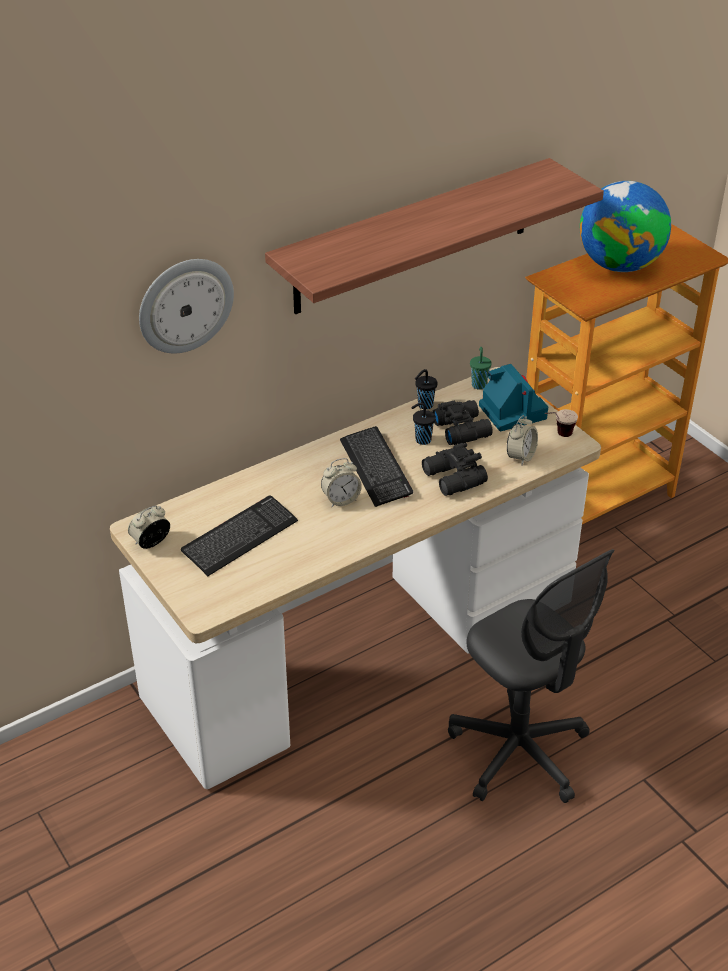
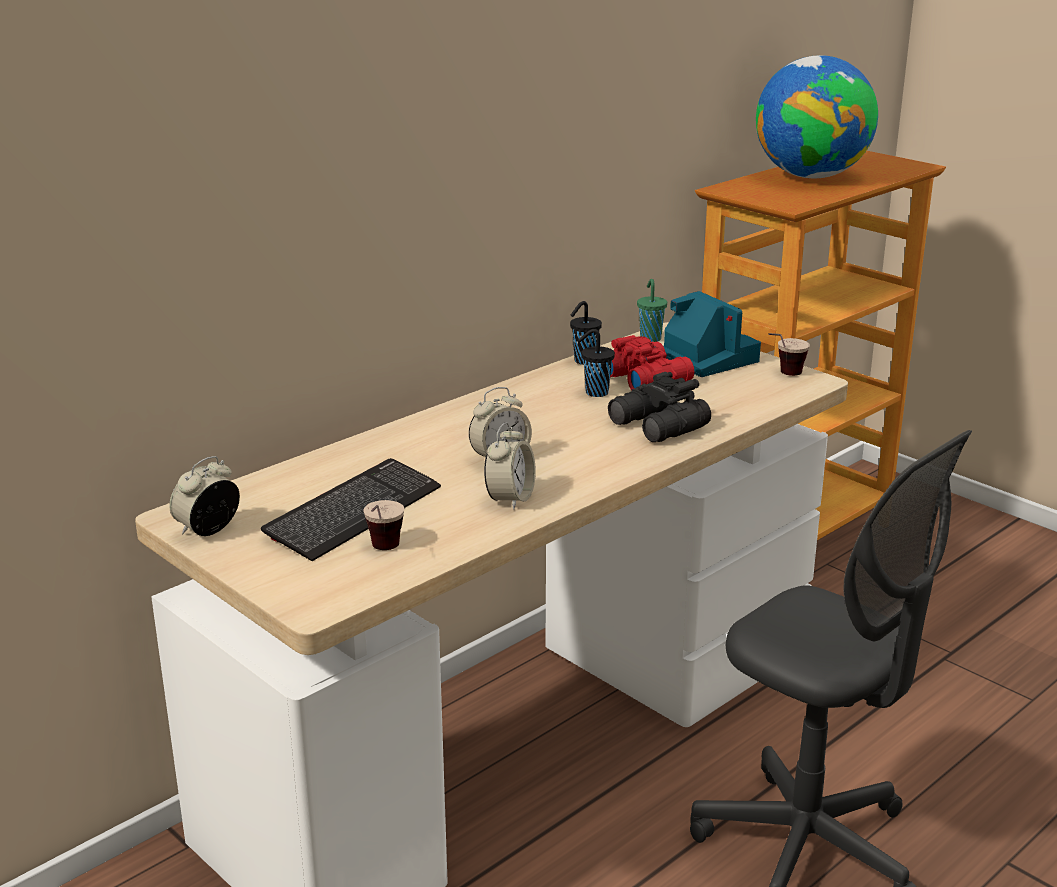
camera: 10 degrees left, 15 degrees down
(185, 305) = (249, 134): wall clock -> none
(250, 574) = (382, 553): none -> cup
(375, 468) = (539, 424): keyboard -> none
(413, 237) = (560, 94): shelf -> none
(462, 428) = (647, 378): black binoculars -> red binoculars
(521, 456) = (743, 398): alarm clock -> alarm clock (510, 499)

